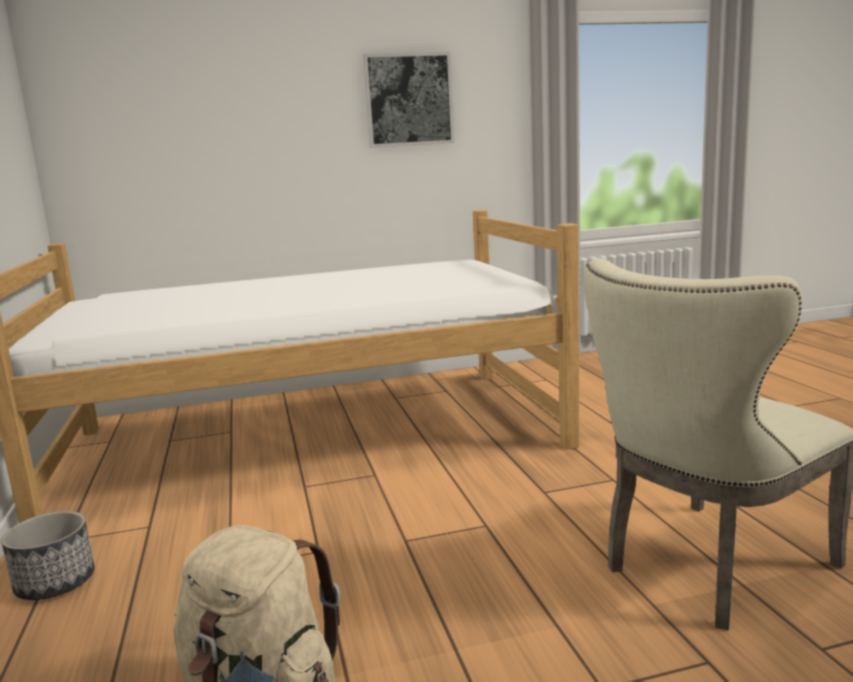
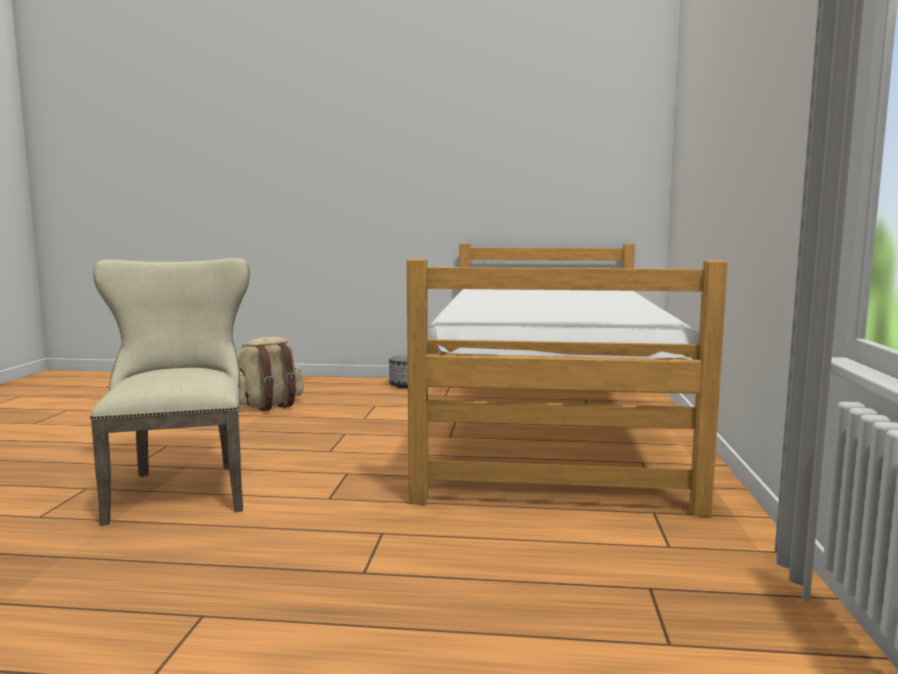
camera: 110 degrees right, 5 degrees down
(409, 100) = (771, 98): picture -> none

